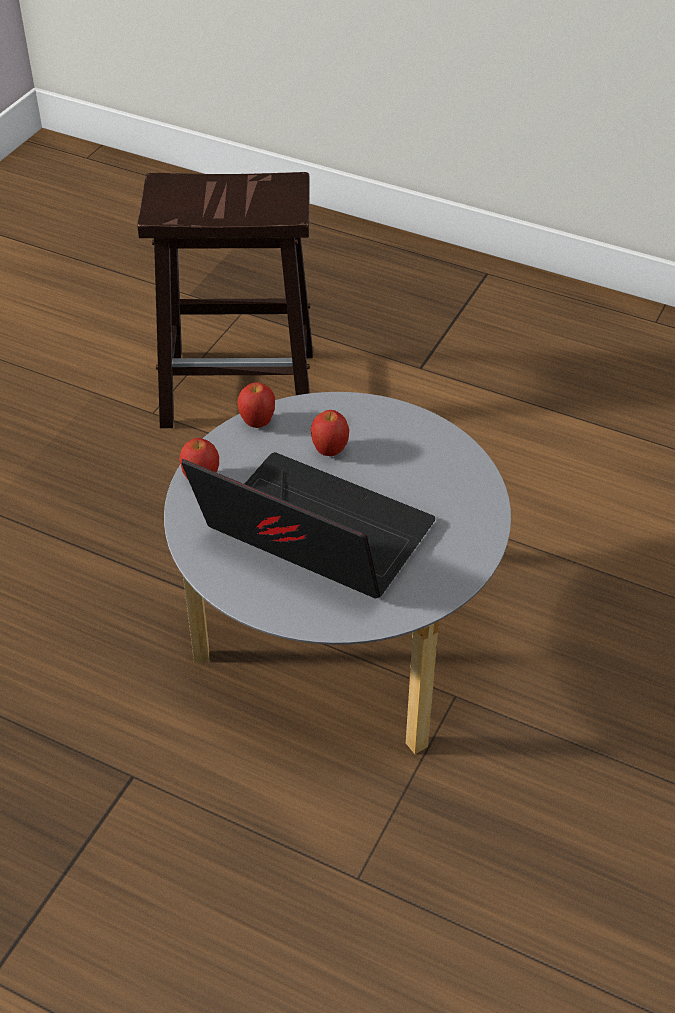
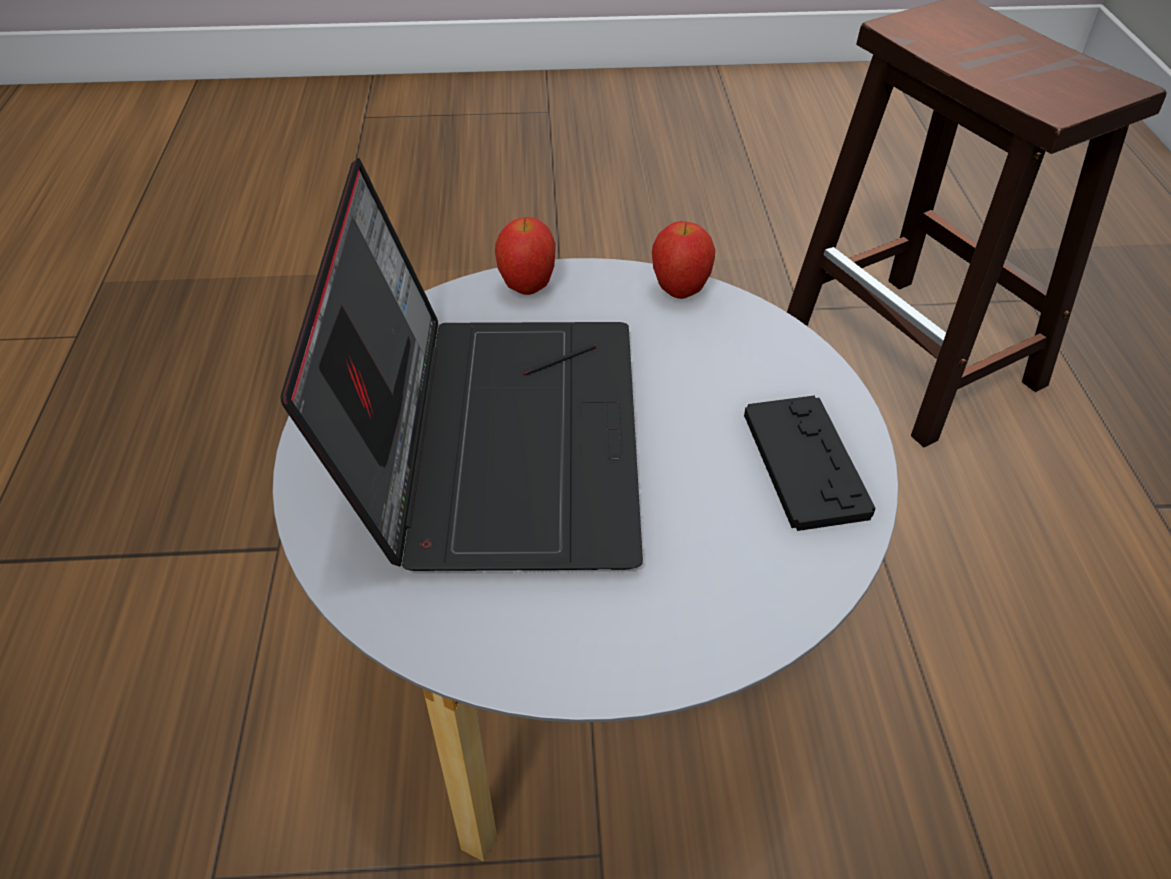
camera: 60 degrees right, 0 degrees up
(330, 451) = (691, 382): apple -> none
(411, 440) = (805, 463): none -> black game controller

